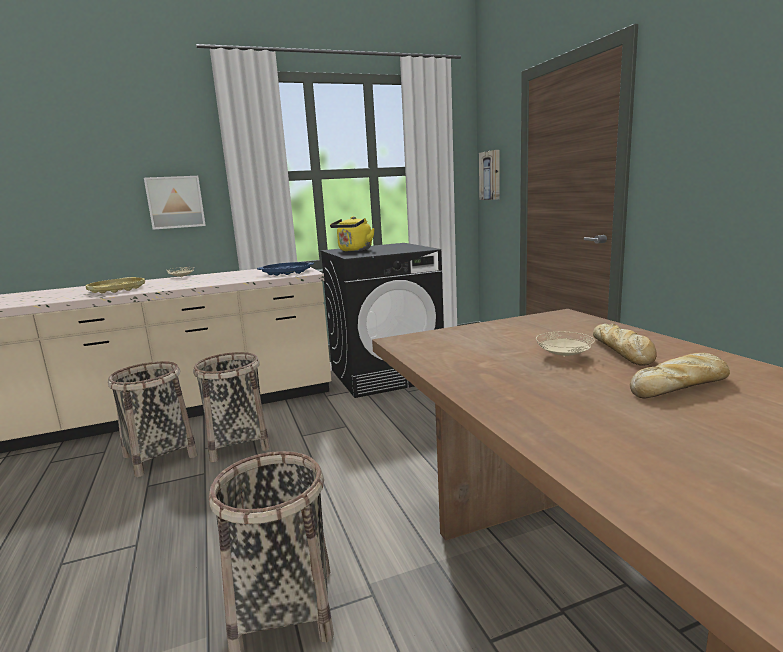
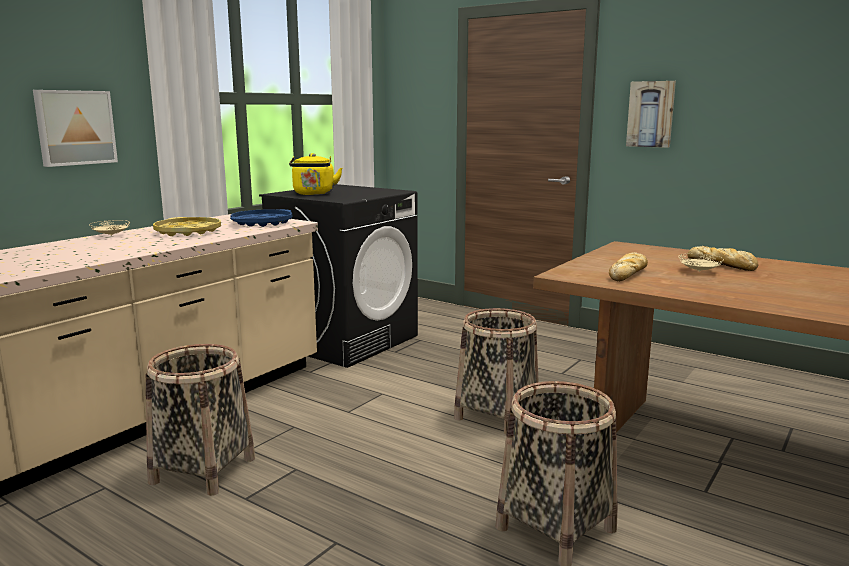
camera: 35 degrees left, 0 degrees up
(117, 290) = (69, 256): yellow tray -> yellow tray (188, 232)
(238, 443) = (285, 435): basket -> basket (496, 415)
(491, 175) = (409, 110): picture -> picture (651, 114)
(680, 385) = (793, 278): bread -> bread (628, 273)

